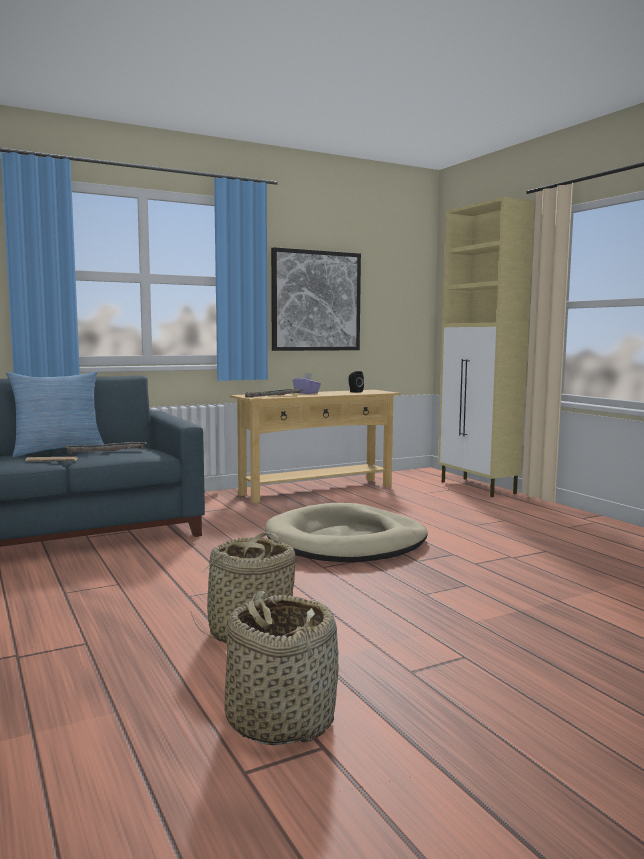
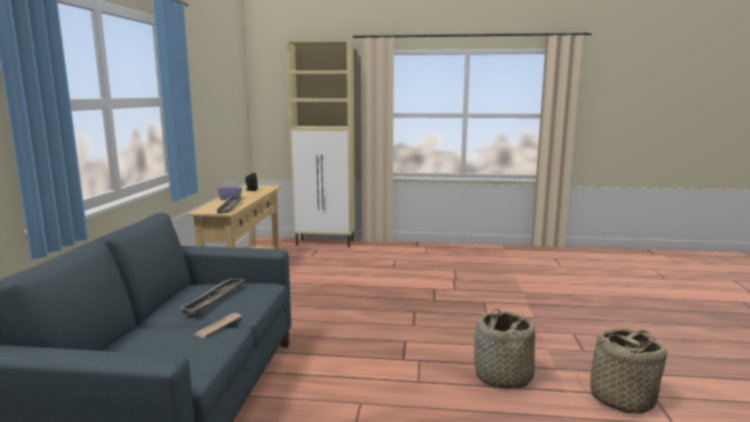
camera: 55 degrees left, 5 degrees up
(58, 451) = (151, 318): pillow -> none
(316, 301) = (203, 114): picture -> none
(346, 541) = (374, 305): beige dog bed -> none

